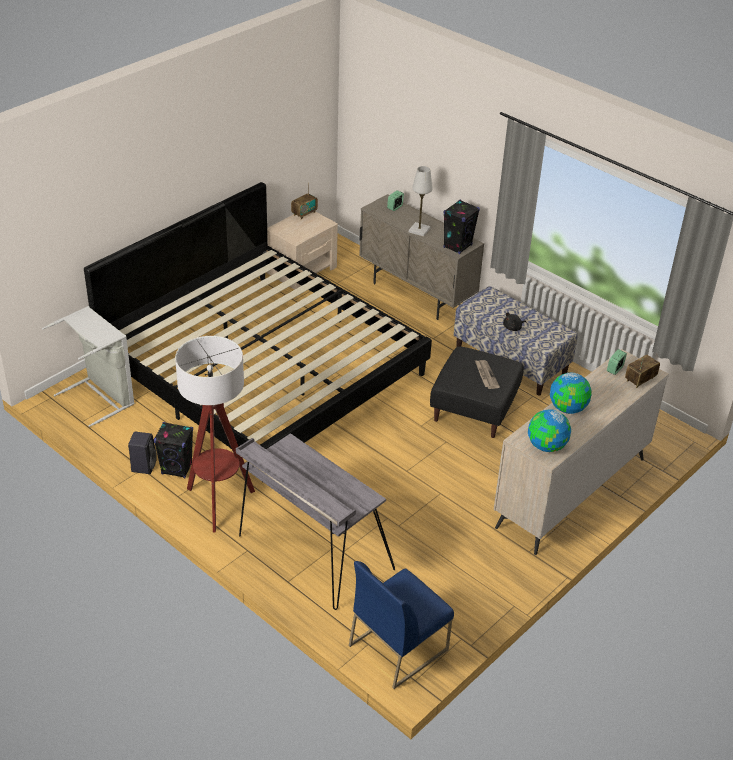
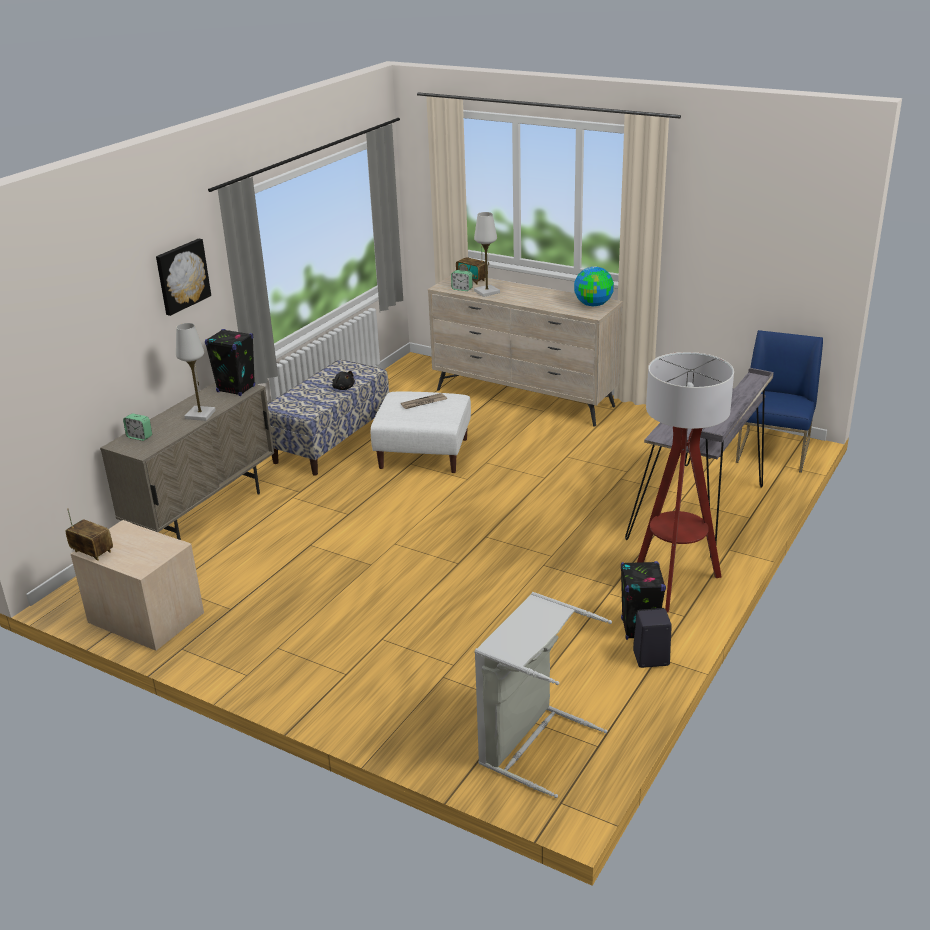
camera: 100 degrees left, 10 degrees down
(263, 368) = (404, 604): bed -> none
(398, 647) = (773, 452): blue chair -> blue chair turned 105 degrees counterclockwise
(474, 409) = (424, 453): black ottoman -> white ottoman
(478, 153) = (182, 276): none -> picture
(568, 408) = (533, 301): globe -> none
(603, 383) = (487, 292): none -> white table lamp

